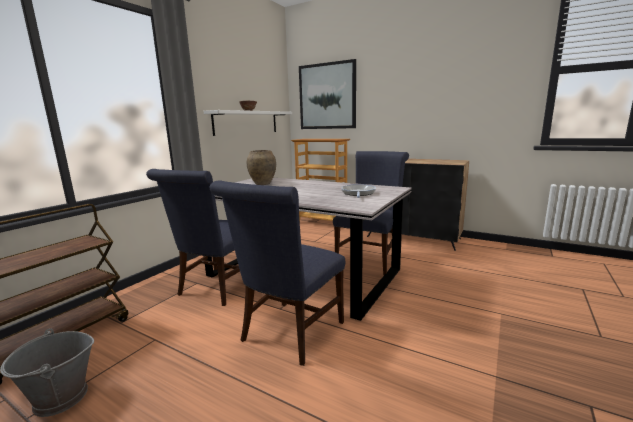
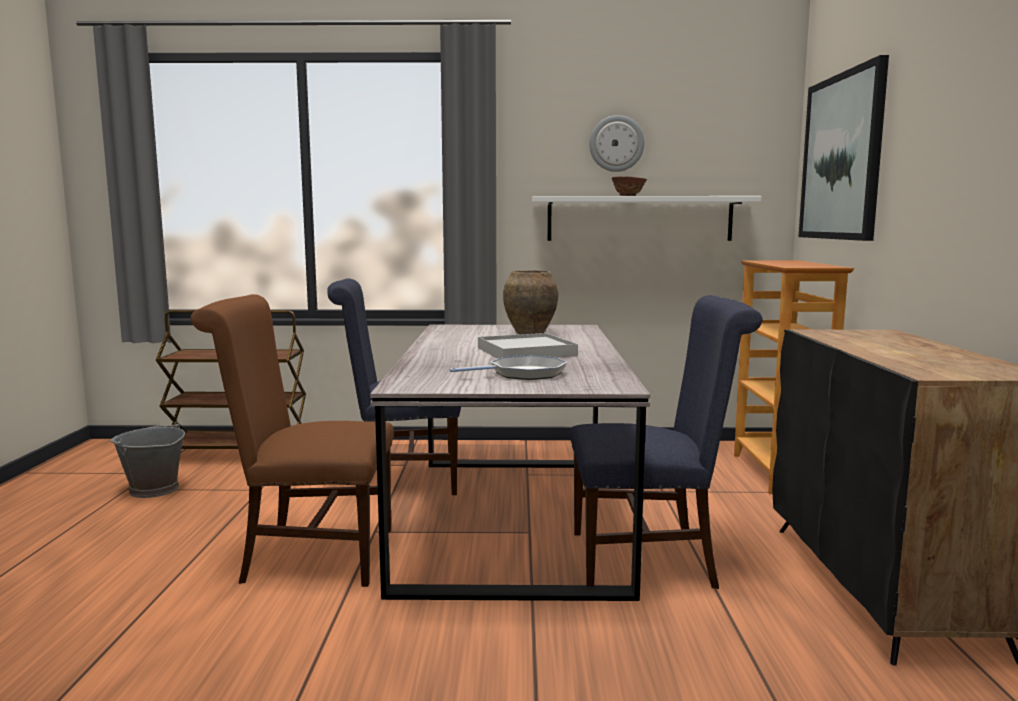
camera: 60 degrees right, 5 degrees down
(234, 83) = (616, 143): none -> wall clock
(289, 334) = (309, 555): blue chair -> brown chair
(309, 188) = (526, 352): none -> white tray

